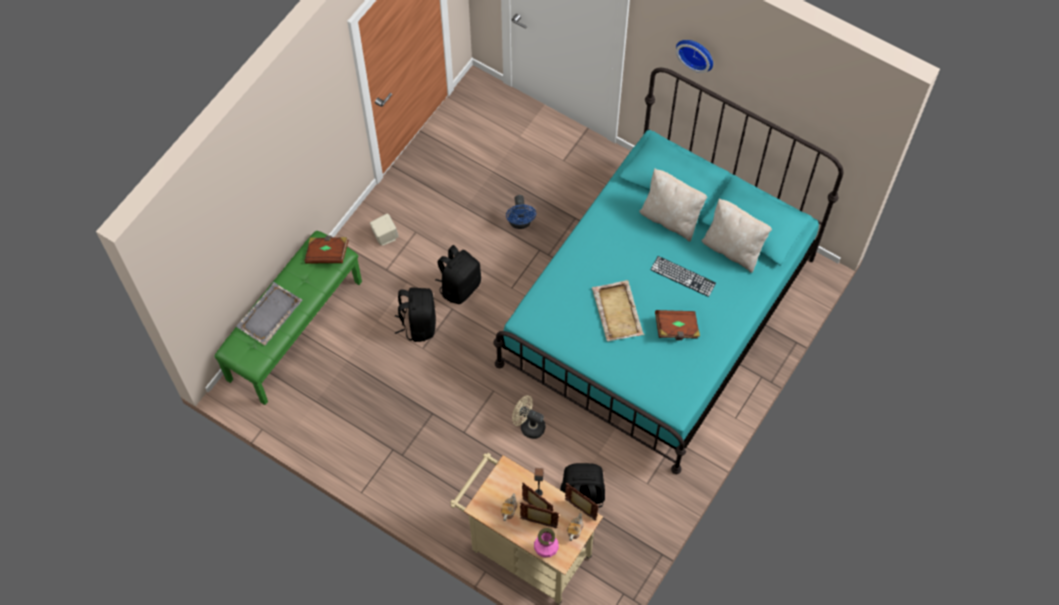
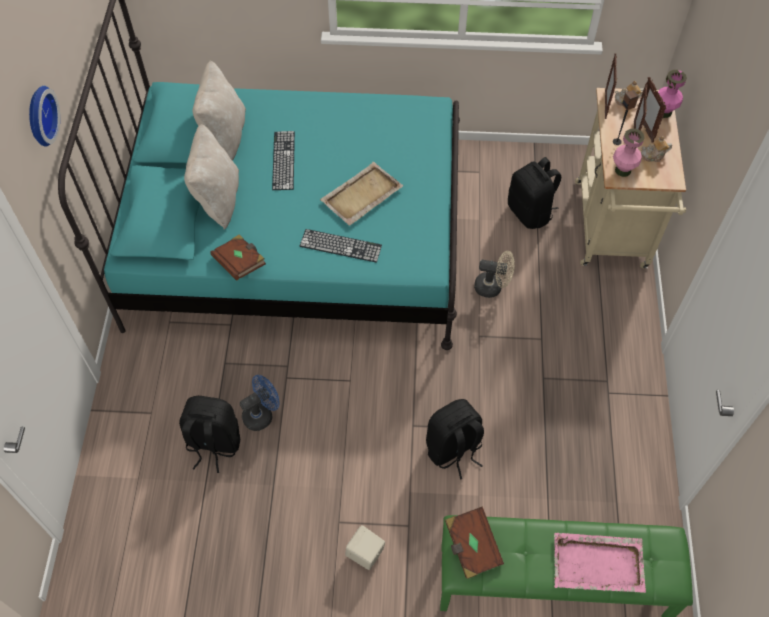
camera: 120 degrees left, 5 degrees down
(269, 315) = (599, 564): grey tray -> pink tray
(459, 286) = (381, 433): black backpack -> black backpack (213, 443)
(509, 478) = (623, 170): none -> pink vase
(528, 425) = (493, 287): beige fan -> beige fan turned 75 degrees counterclockwise
(579, 276) = (340, 245): none -> keyboard
(676, 329) = (348, 141): brown book -> brown book (240, 263)

